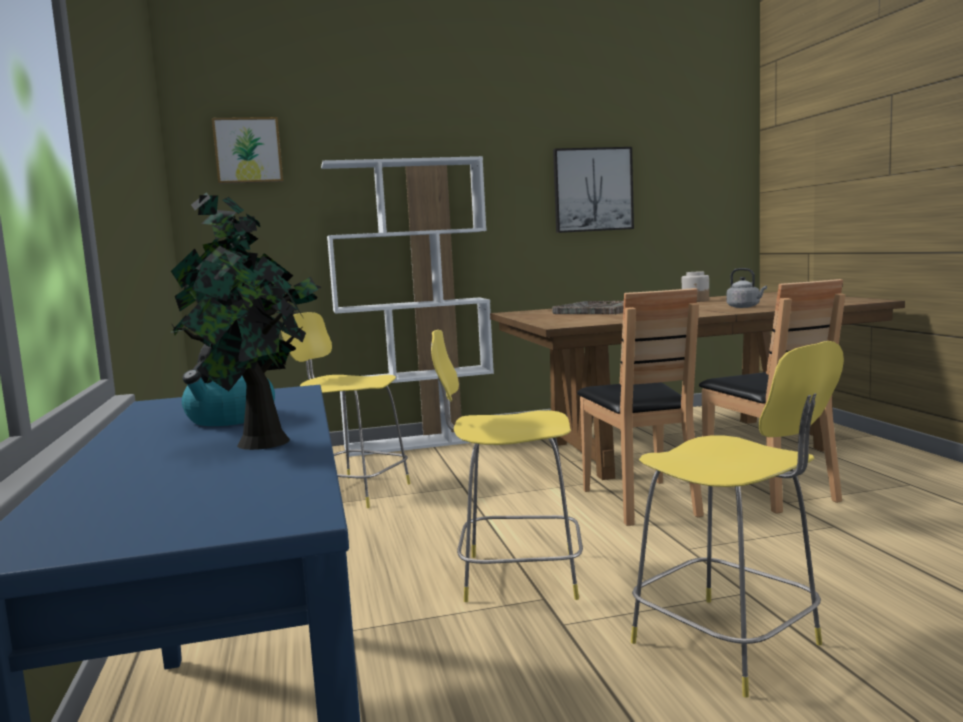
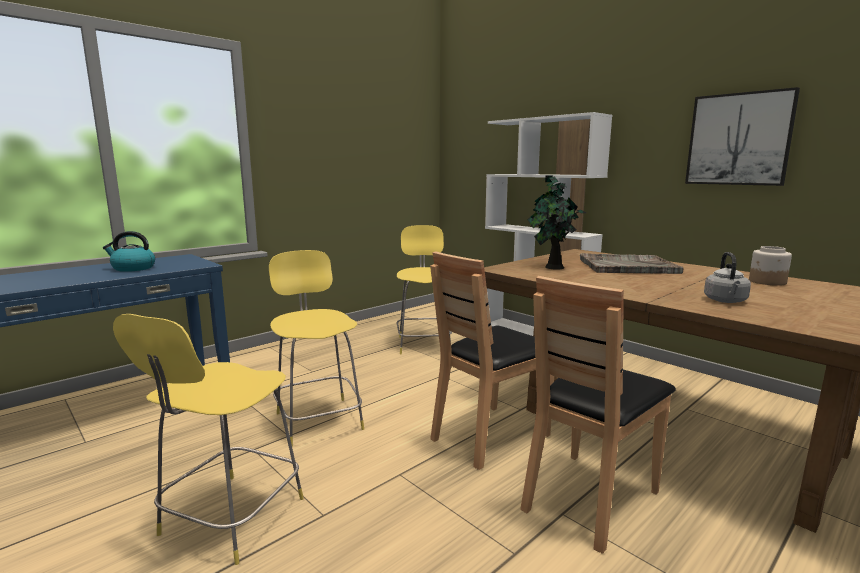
camera: 60 degrees right, 5 degrees up
(248, 150) = (474, 114): picture -> none
(259, 444) = (70, 279): potted plant -> potted plant (552, 267)

